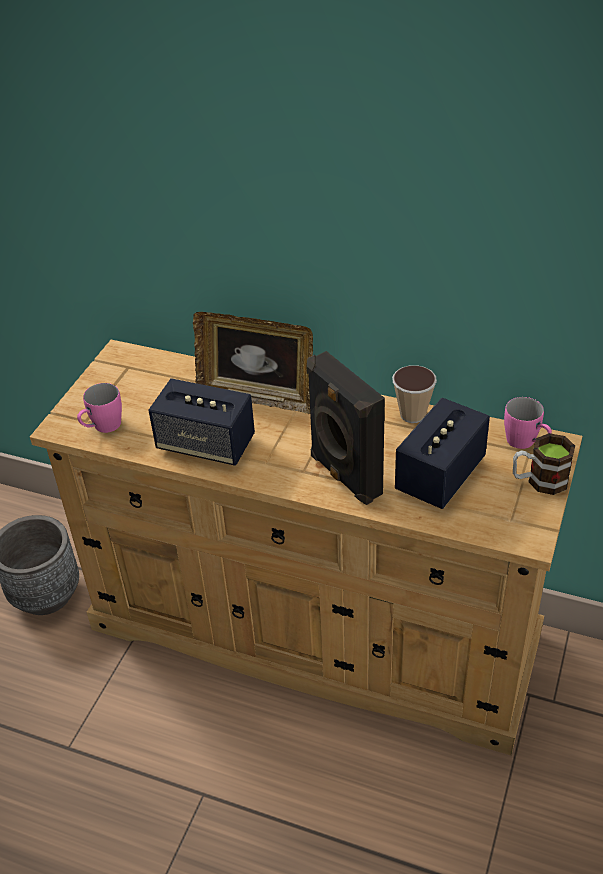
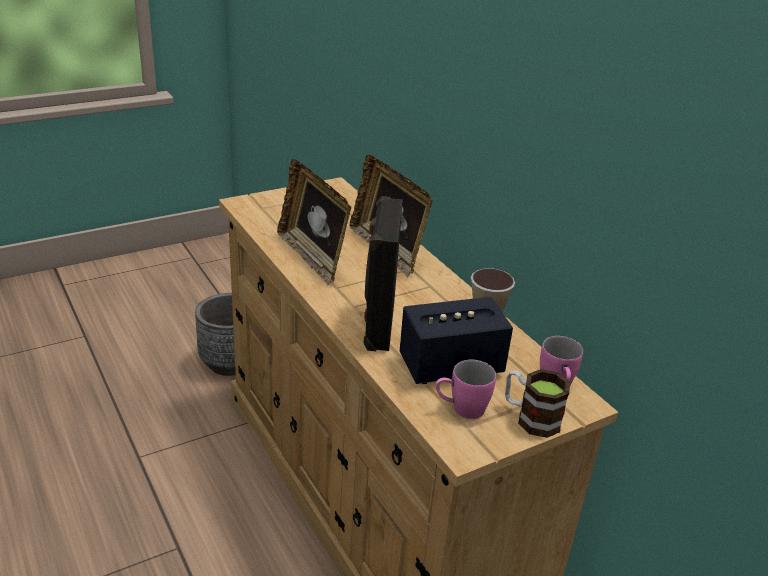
camera: 35 degrees right, 10 degrees down
(102, 427) = (265, 216): pink mug -> pink mug (461, 409)
(206, 445) = (313, 257): speaker -> picture frame

